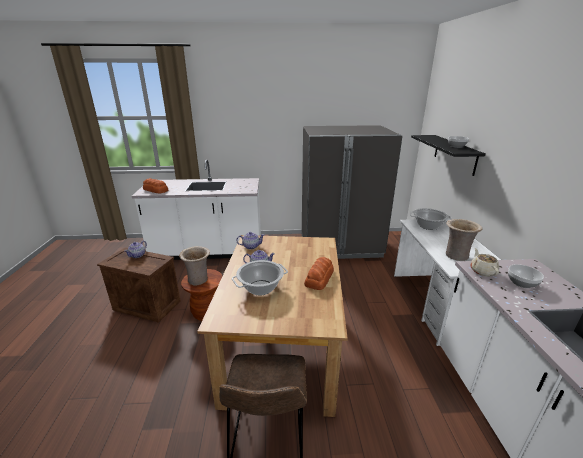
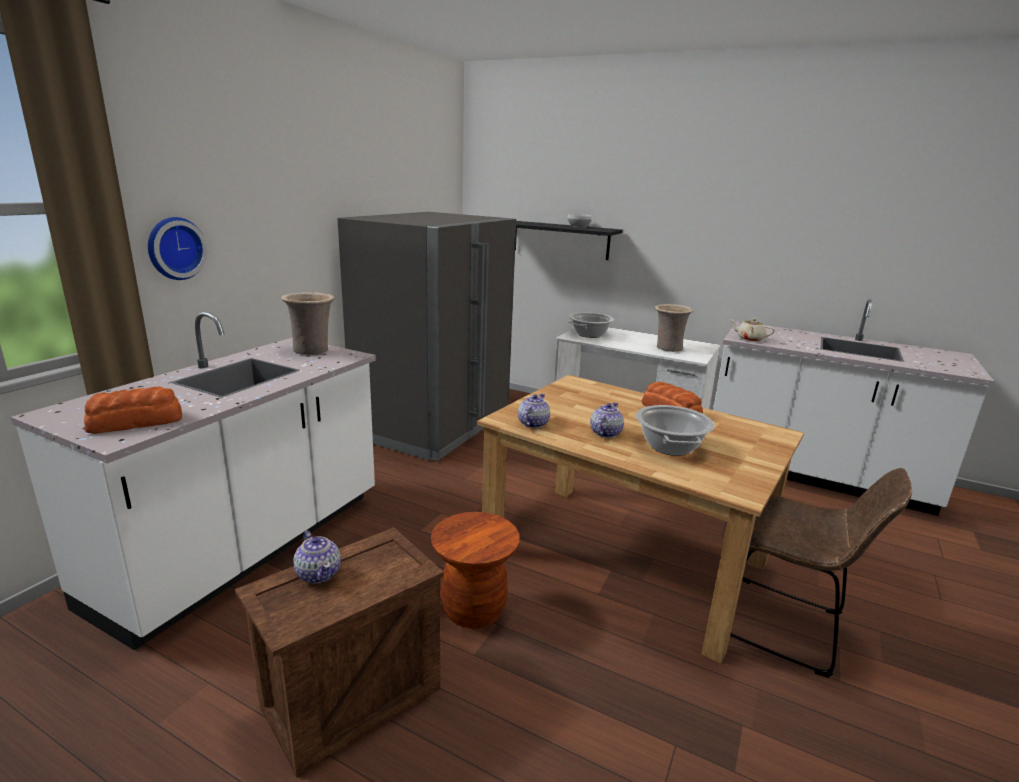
camera: 60 degrees left, 5 degrees down
(199, 280) = (474, 539): beige vase -> beige vase (312, 350)
(217, 134) = (174, 248): none -> wall clock
(522, 283) = (777, 336): bowl -> none

